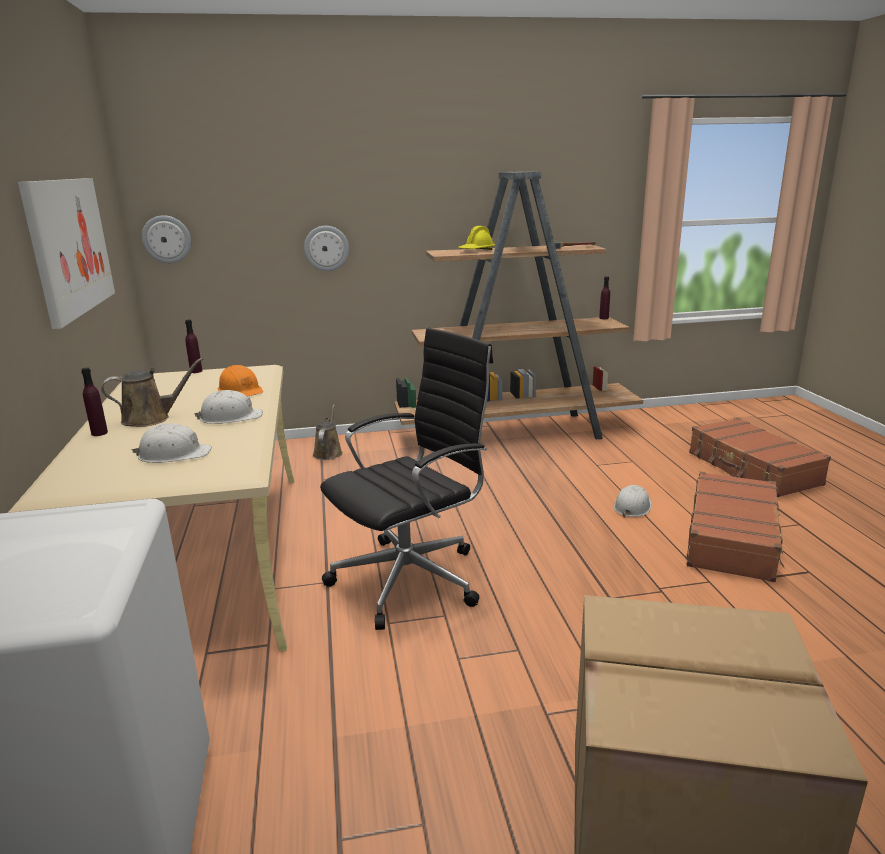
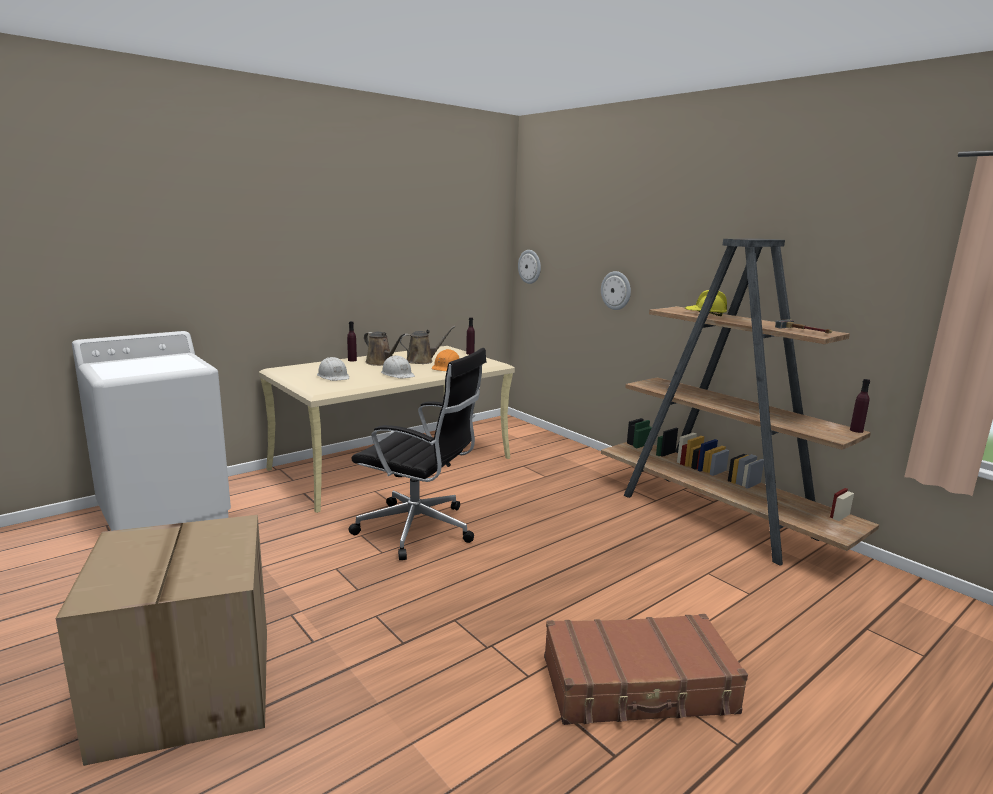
camera: 60 degrees right, 5 degrees down
(70, 246) = (409, 257): picture -> none
(328, 452) = (566, 456): brown watering can -> brown watering can (422, 361)
(632, 507) = (637, 608): white hard hat -> none
(752, 469) = (863, 691): brown suitcase -> none

